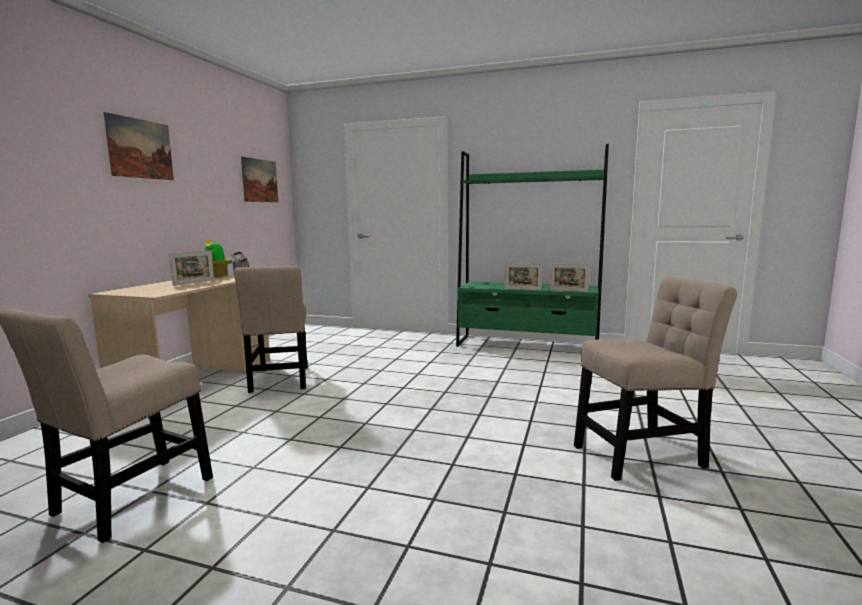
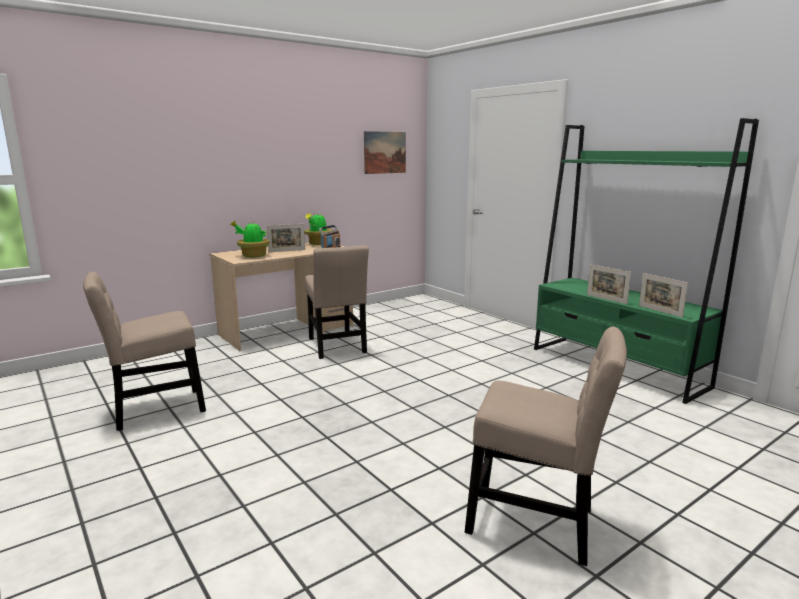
camera: 35 degrees right, 5 degrees up
(140, 149) = (261, 136): picture -> none
(162, 290) = (253, 256): none -> potted plant
(280, 380) = (337, 347): beige chair -> beige chair turned 45 degrees counterclockwise

